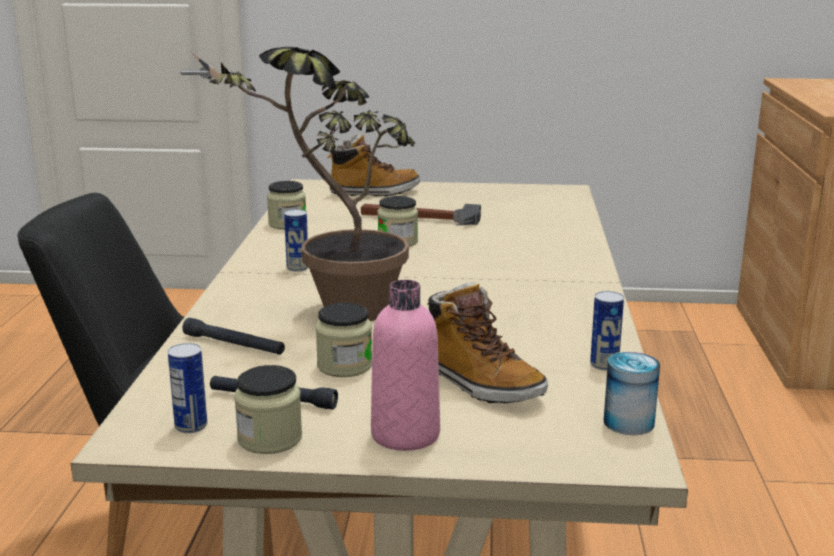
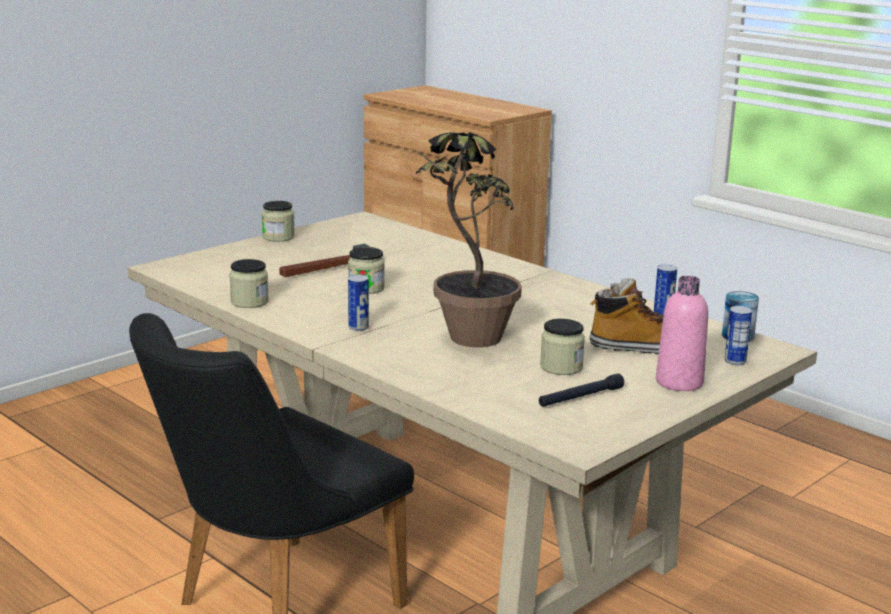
camera: 50 degrees left, 0 degrees up
(191, 426) = (585, 427): can -> can (735, 361)
(234, 345) = (473, 383): black flashlight -> none
(270, 439) = (634, 413): jar -> jar (278, 237)
(374, 192) = (235, 258): boot -> none

